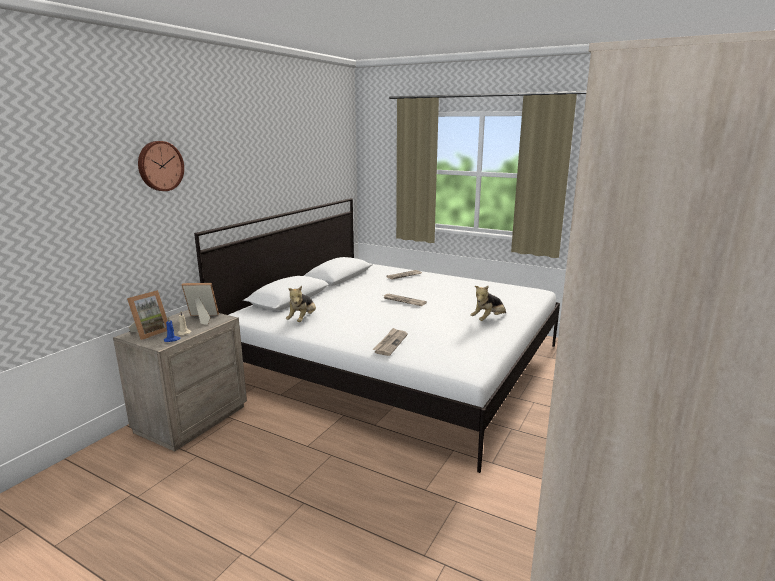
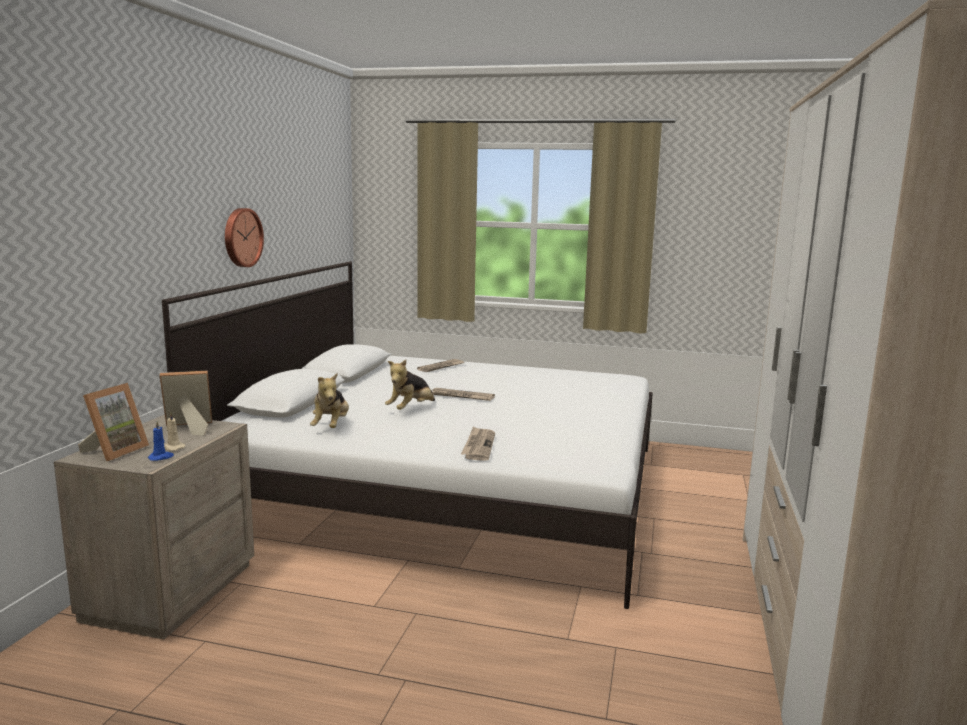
camera: 15 degrees left, 5 degrees down
(160, 166) = (116, 194): wall clock -> wall clock (241, 237)
(488, 319) = (588, 411): plush toy -> plush toy (410, 409)

